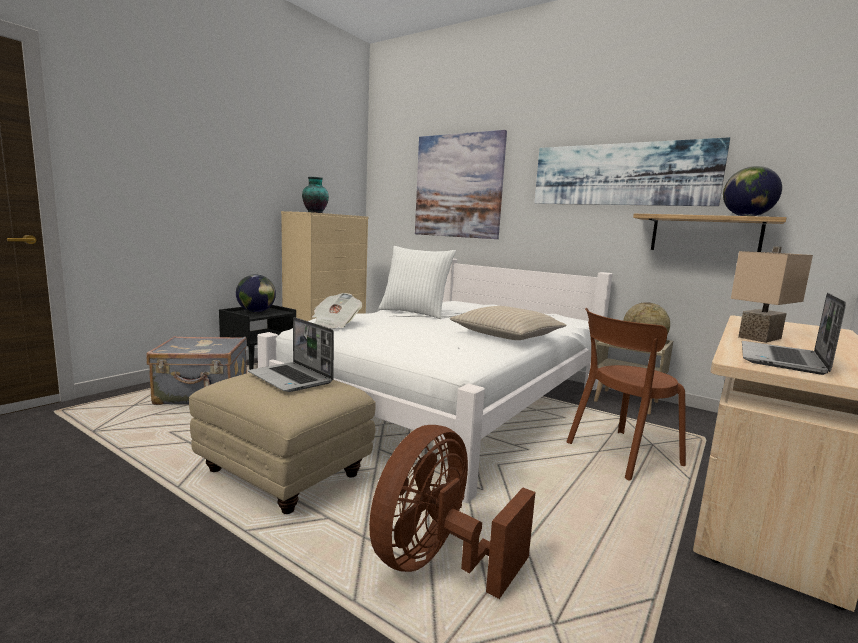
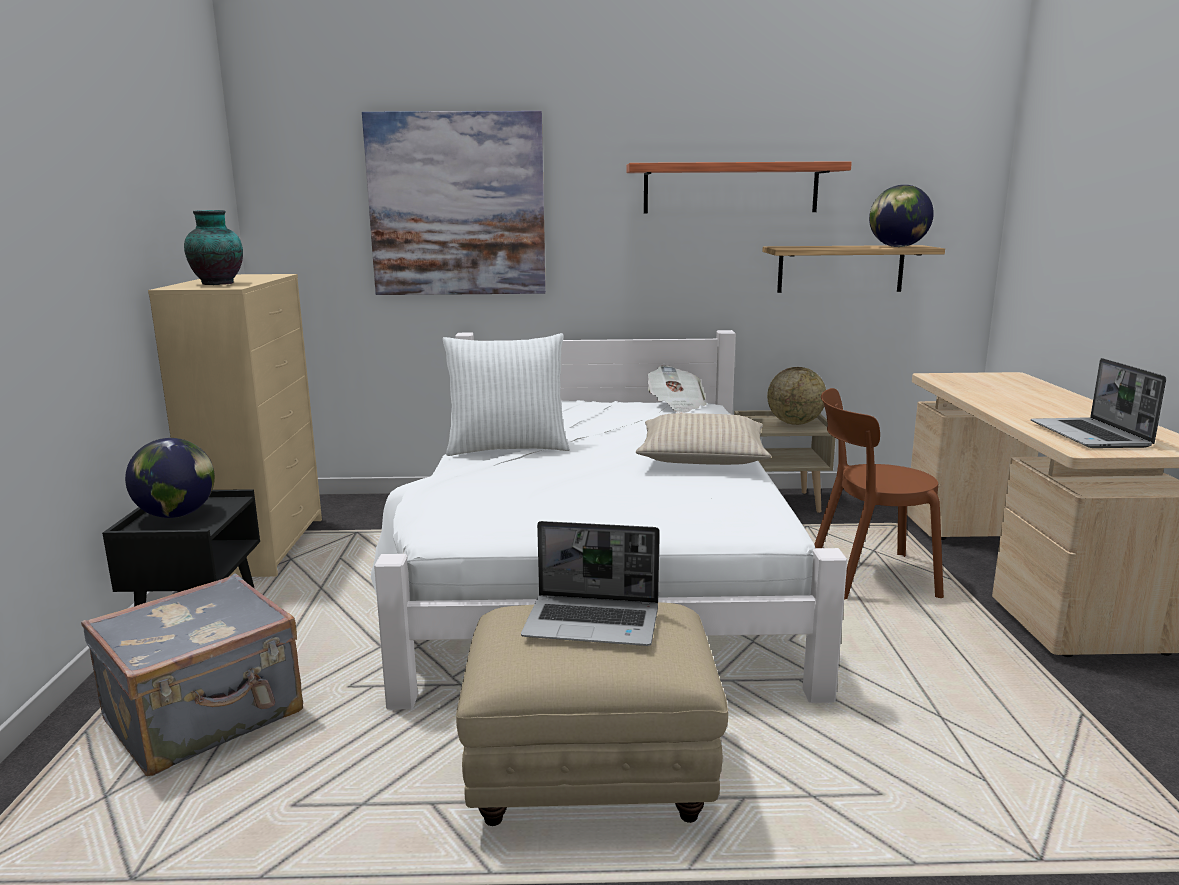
camera: 35 degrees left, 5 degrees up
(334, 325) = (472, 508): newspaper -> newspaper (676, 405)
(438, 562) = (911, 780): brown fan -> none
(619, 455) = (866, 576): brown chair -> brown chair turned 60 degrees clockwise
(621, 174) = (730, 188): picture -> shelf
(762, 338) = (1015, 407): beige table lamp -> none

